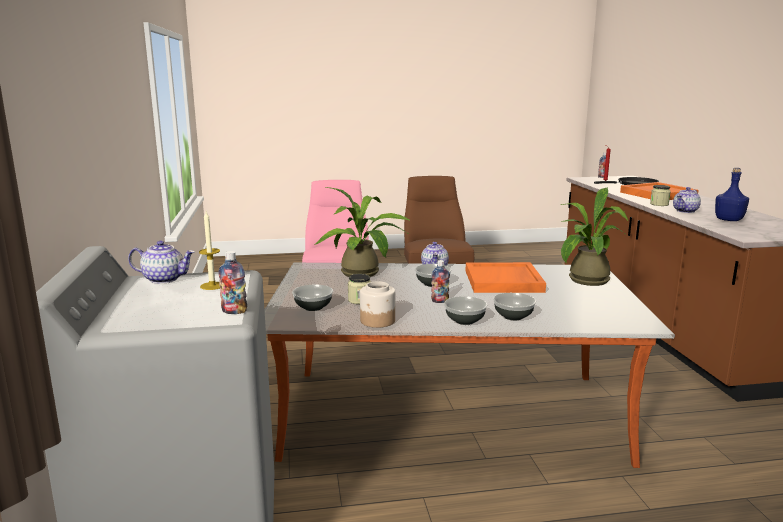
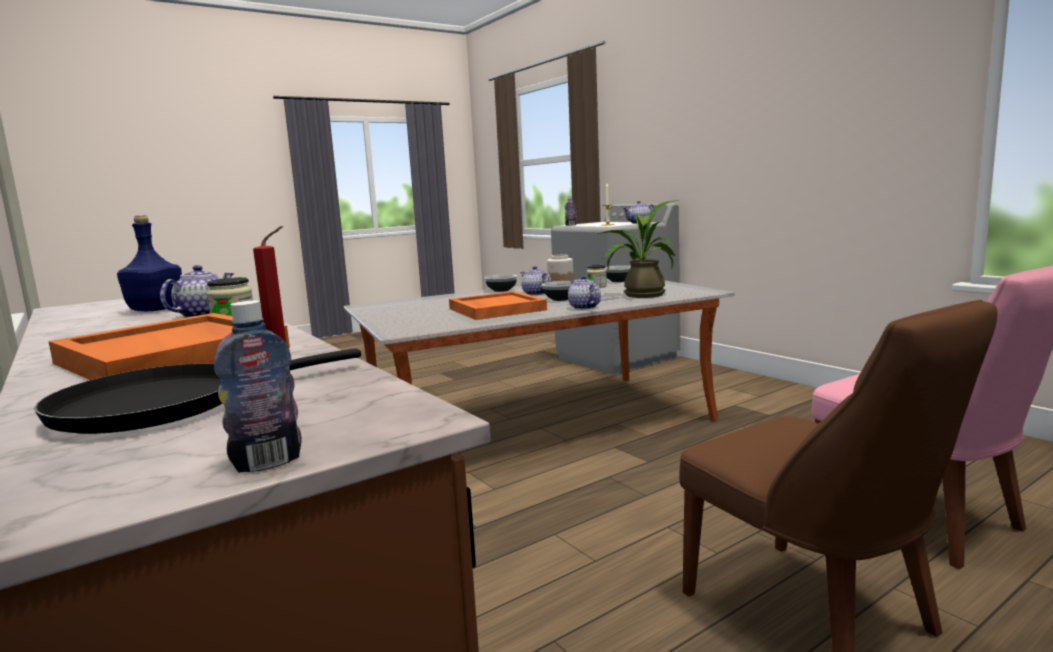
camera: 155 degrees right, 5 degrees down
(439, 301) = (535, 293): bottle -> teapot
(512, 316) = (468, 296): bowl -> none
(585, 281) = (409, 320): potted plant -> none

